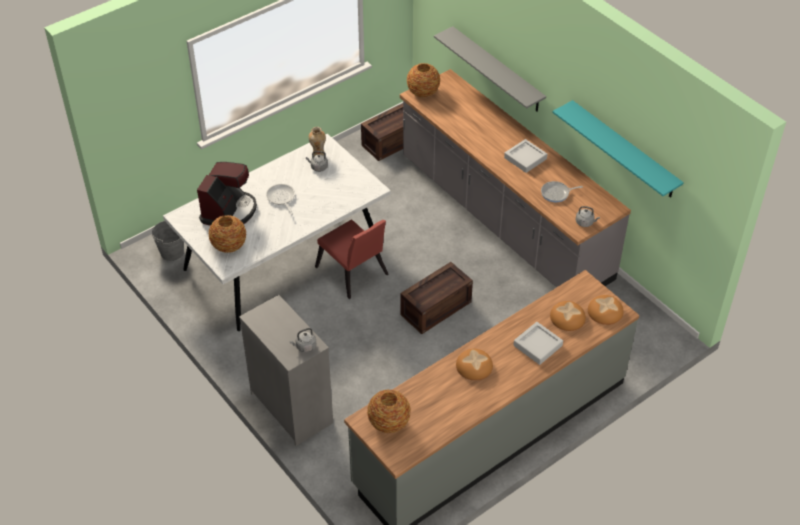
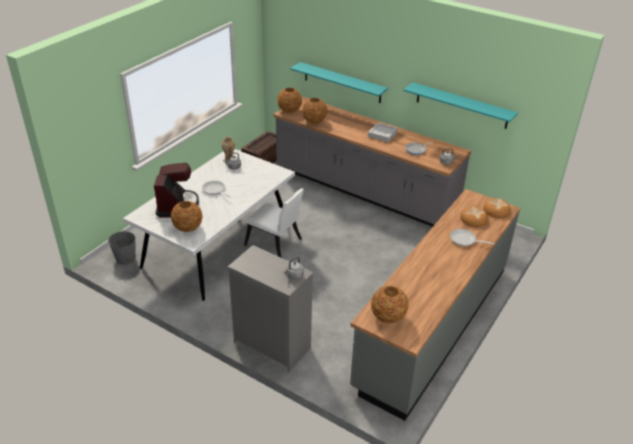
camera: 20 degrees left, 10 degrees down
(353, 274) = (275, 244): red chair -> white chair
(436, 307) = (347, 252): crate -> none
(447, 117) = (314, 121): none -> vase
(473, 366) = (428, 263): bread -> none
(497, 70) = (342, 82): grey shelf -> turquoise shelf
(537, 345) = (465, 240): grey tray -> frying pan

